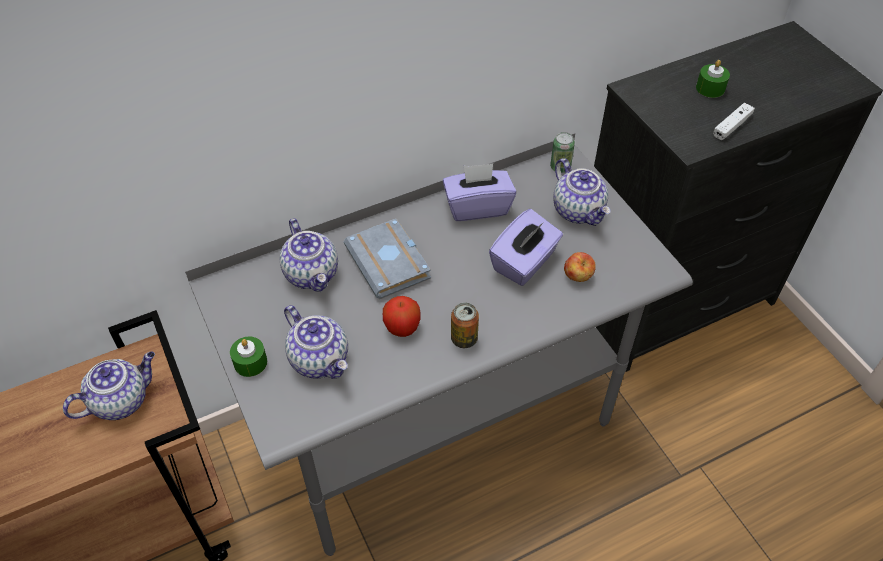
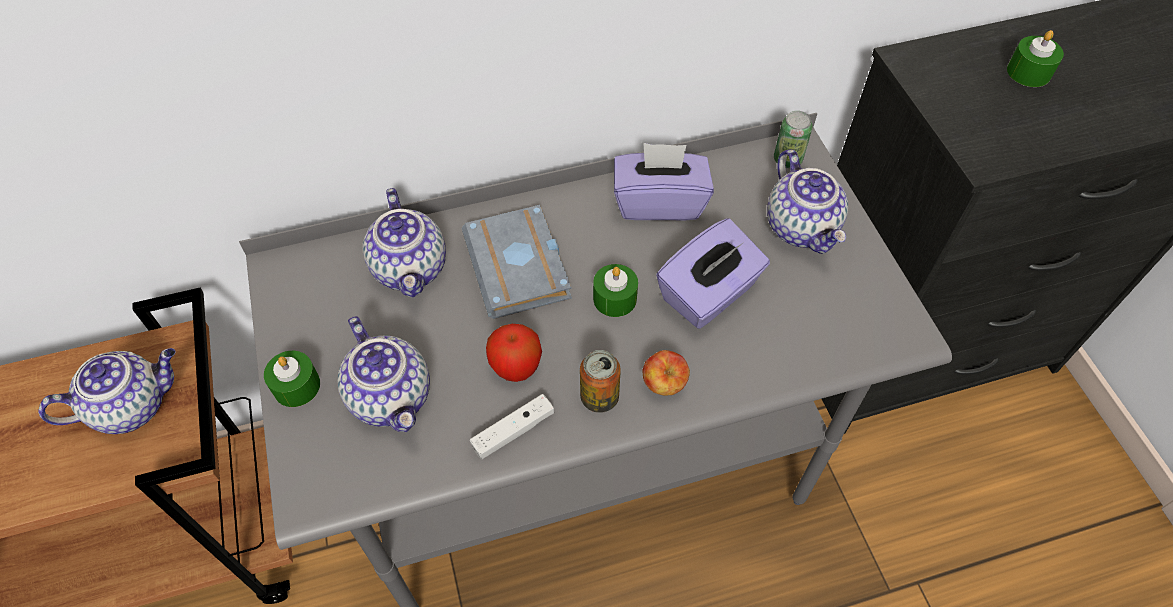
camera: 10 degrees right, 5 degrees up
(460, 274) = (615, 298): none -> green candle
(577, 276) = (782, 326): apple -> apple (663, 384)
(732, 126) = (1053, 134): white game controller -> white game controller (513, 431)

